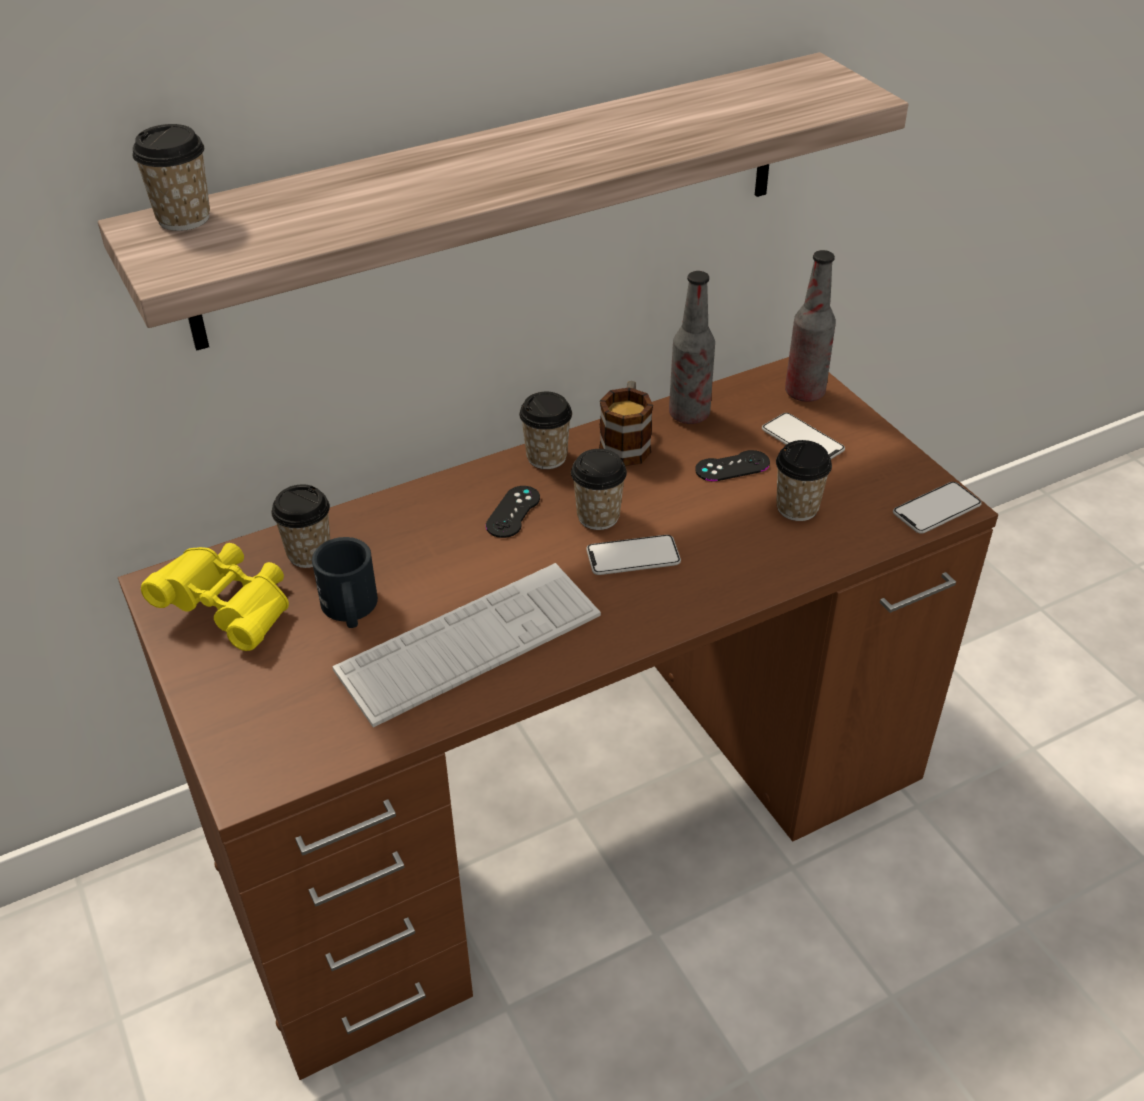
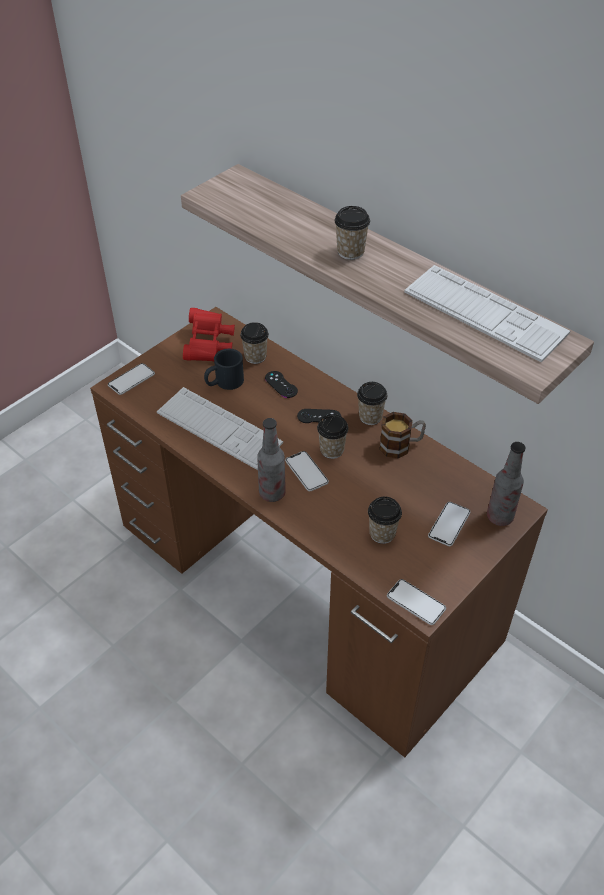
camera: 70 degrees right, 5 degrees up
(184, 218) = (249, 183): cup -> cup (350, 252)
(230, 610) = (209, 346): yellow binoculars -> red binoculars
(245, 751) = (131, 380): none -> phone
(689, 414) = (443, 466): bottle -> bottle (272, 493)
(724, 101) = (484, 313): none -> keyboard
(732, 466) = (405, 496): black game controller -> black game controller (281, 384)

